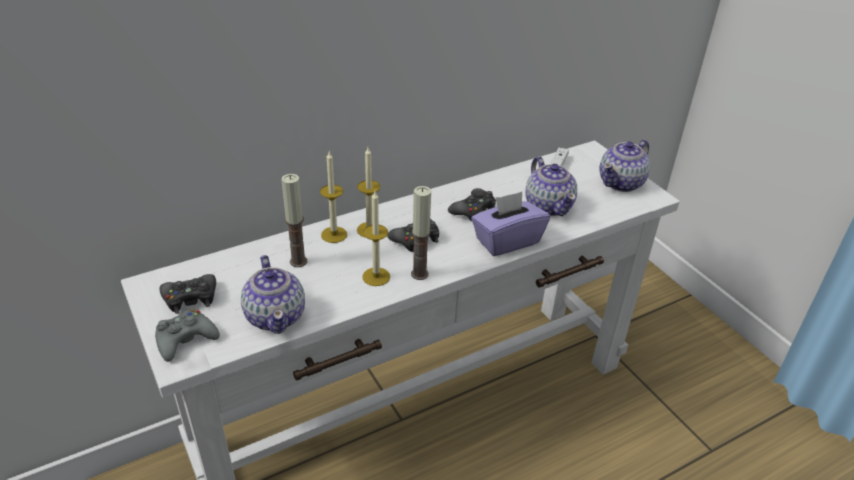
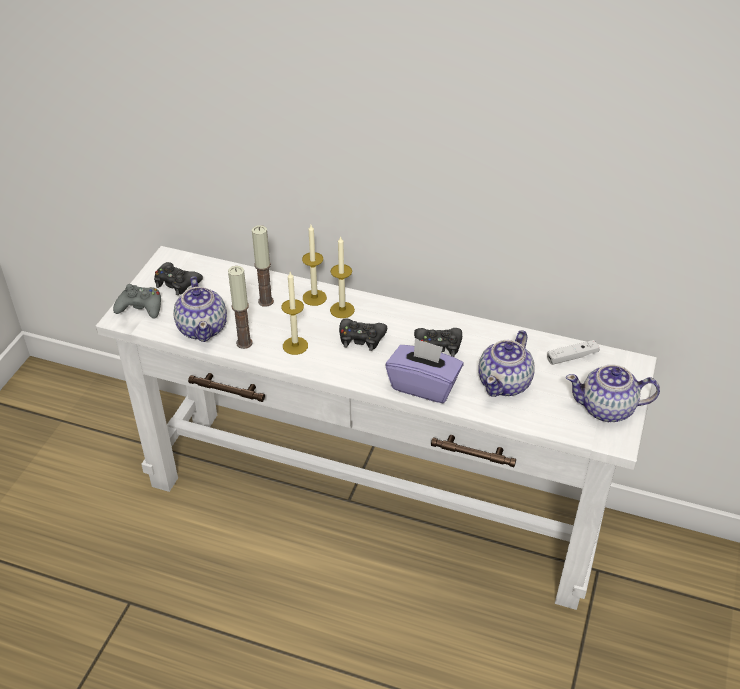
camera: 50 degrees right, 5 degrees up
(276, 316) = (203, 328): teapot -> teapot turned 45 degrees counterclockwise
(419, 274) = (324, 364): candle -> candle (244, 343)

